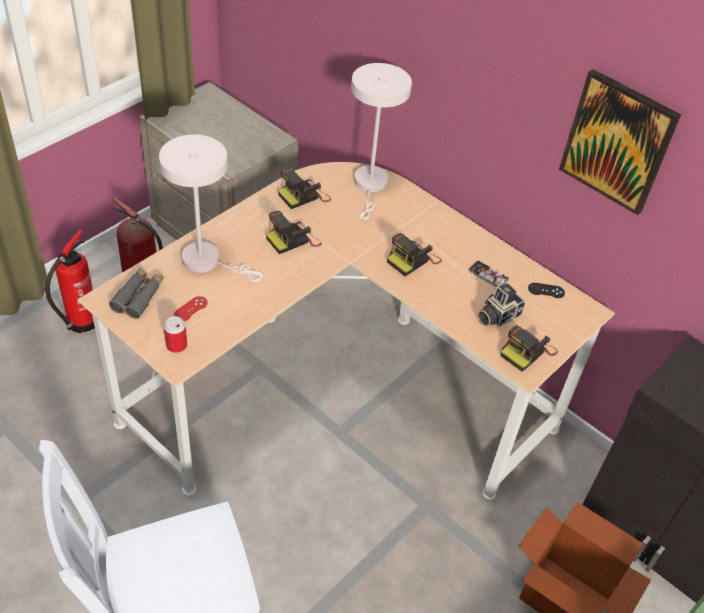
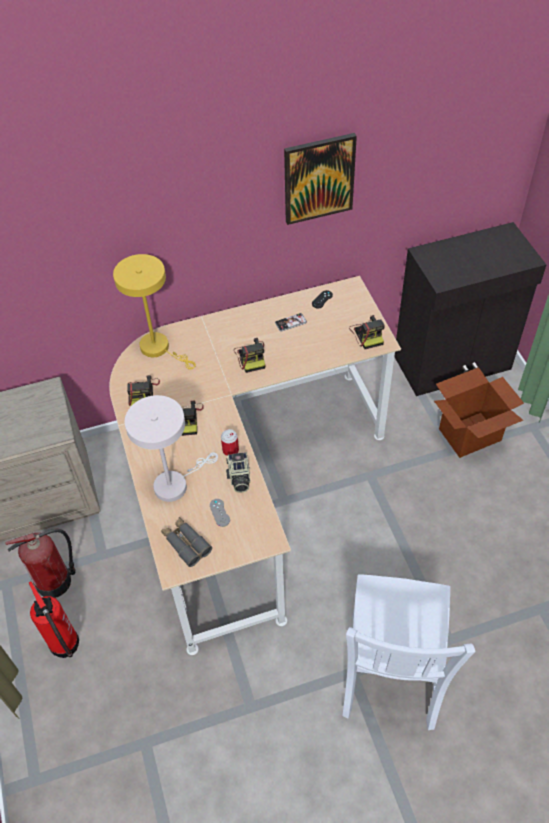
camera: 55 degrees left, 5 degrees up
(176, 345) = (252, 534): can -> can (230, 450)
(190, 309) = (219, 512): red game controller -> grey game controller
(370, 185) = (159, 348): white table lamp -> yellow table lamp
(497, 316) = (329, 335): camera -> camera (239, 477)

